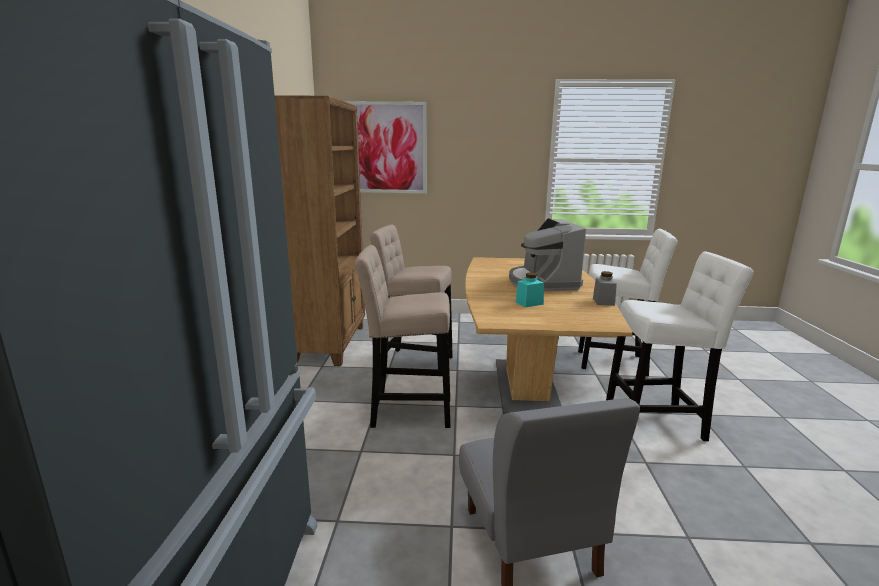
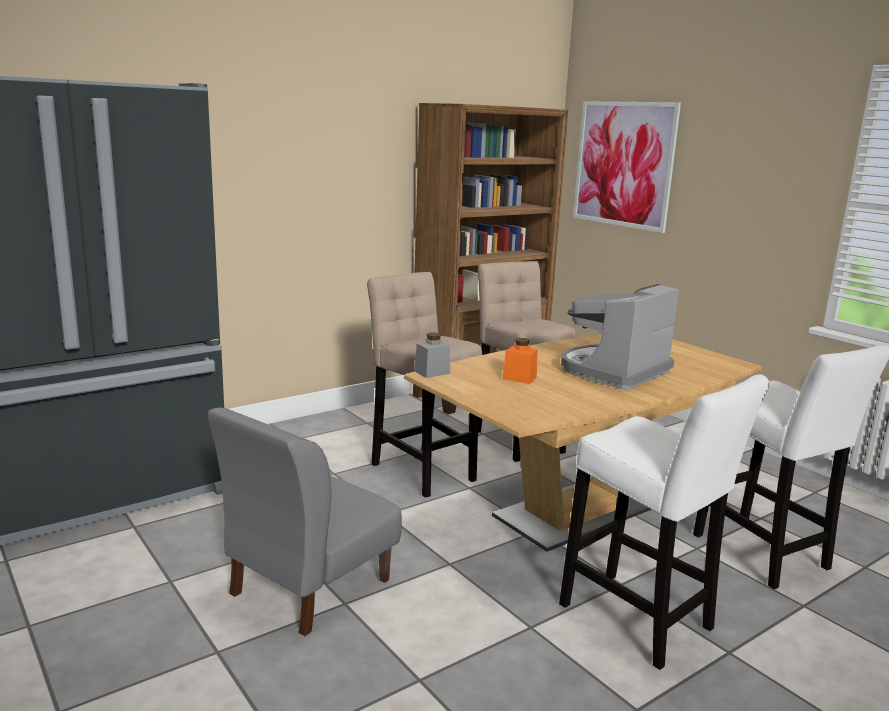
camera: 50 degrees right, 0 degrees up
(529, 303) = (519, 378): turquoise jar -> orange jar
(603, 301) = (604, 406): grey jar -> grey jar (432, 372)

